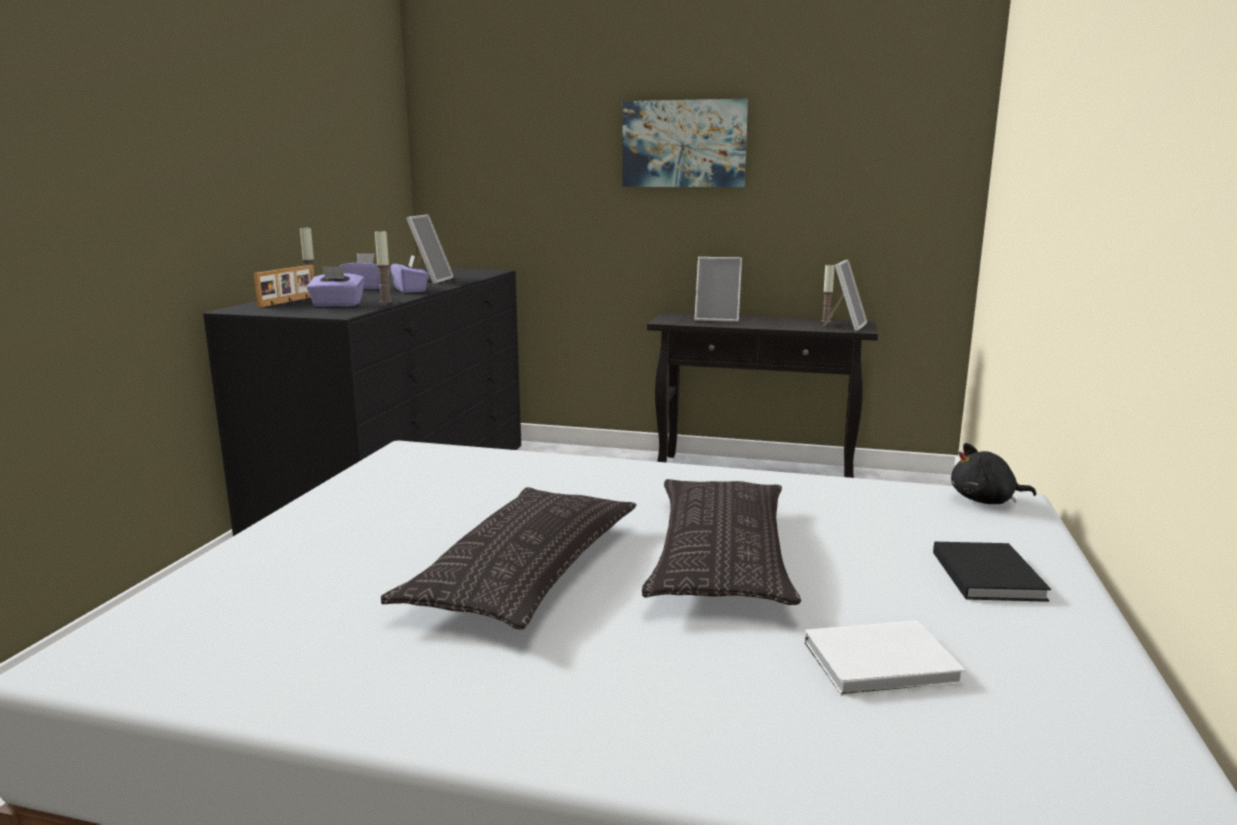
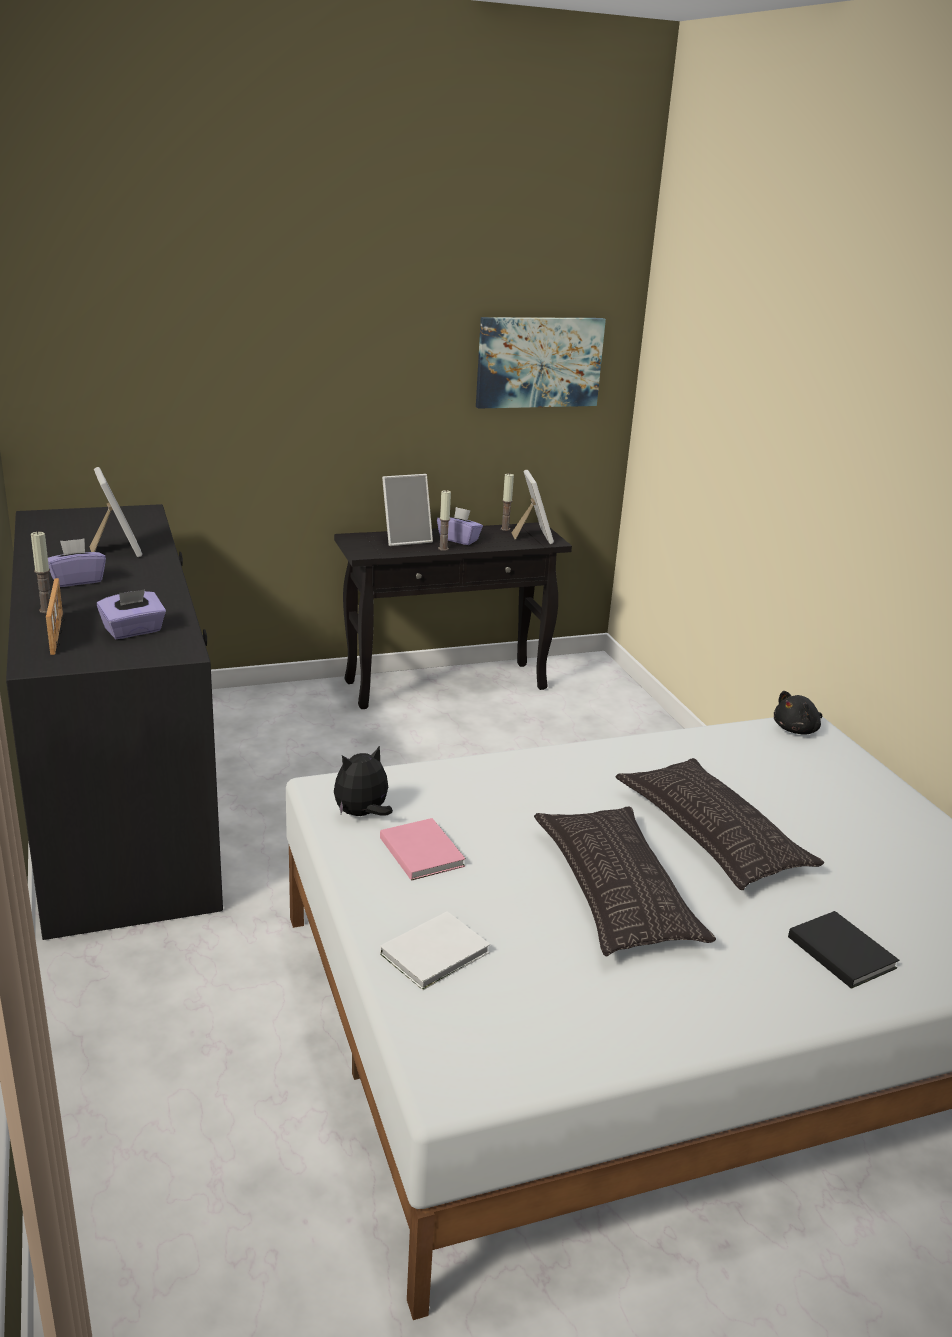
camera: 35 degrees left, 10 degrees up
(385, 302) = (173, 614): candle -> candle (443, 548)
(402, 468) = (362, 814): none -> plush toy
(402, 499) = (422, 850): none -> pink book
(411, 290) = (145, 579): purple tissue box -> purple tissue box (459, 539)
(684, 144) = (354, 351): picture -> picture (539, 362)
(885, 663) = (883, 888): white book -> white book (438, 953)
(988, 574) = (861, 800): black book -> black book (840, 950)

